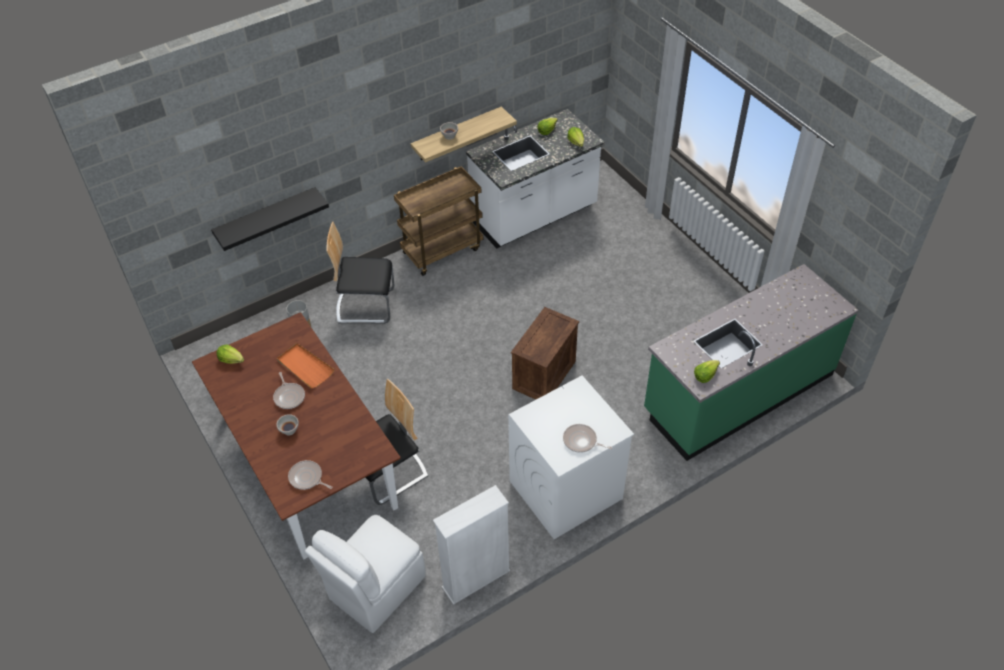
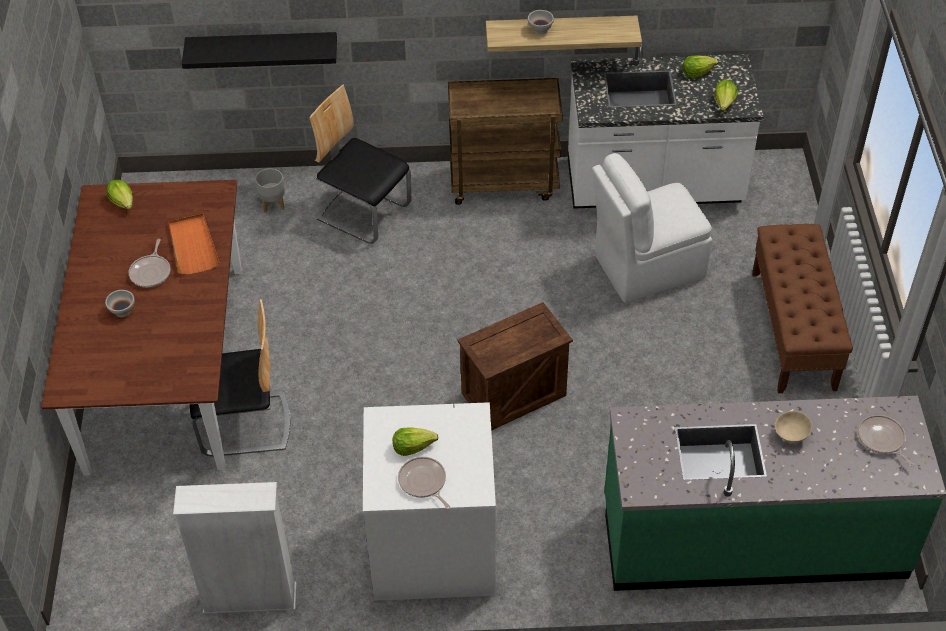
camera: 30 degrees right, 0 degrees up
(307, 478) = (100, 374): frying pan -> frying pan (882, 440)
(375, 589) = (133, 549): white chair -> white chair (646, 267)
(673, 266) = (793, 330): none -> brown bench
(705, 375) = (654, 478): lettuce -> lettuce (413, 446)
(757, 316) = (790, 435): none -> beige bowl

